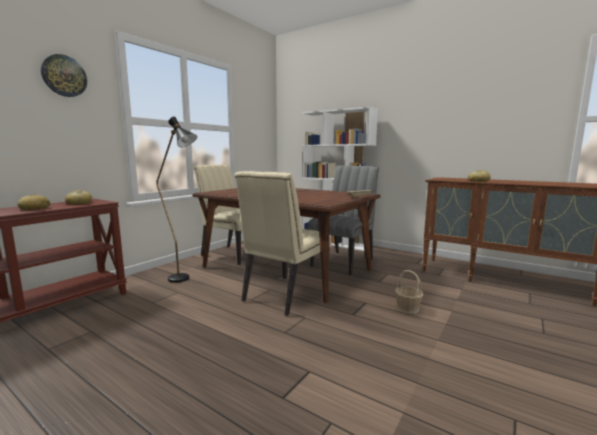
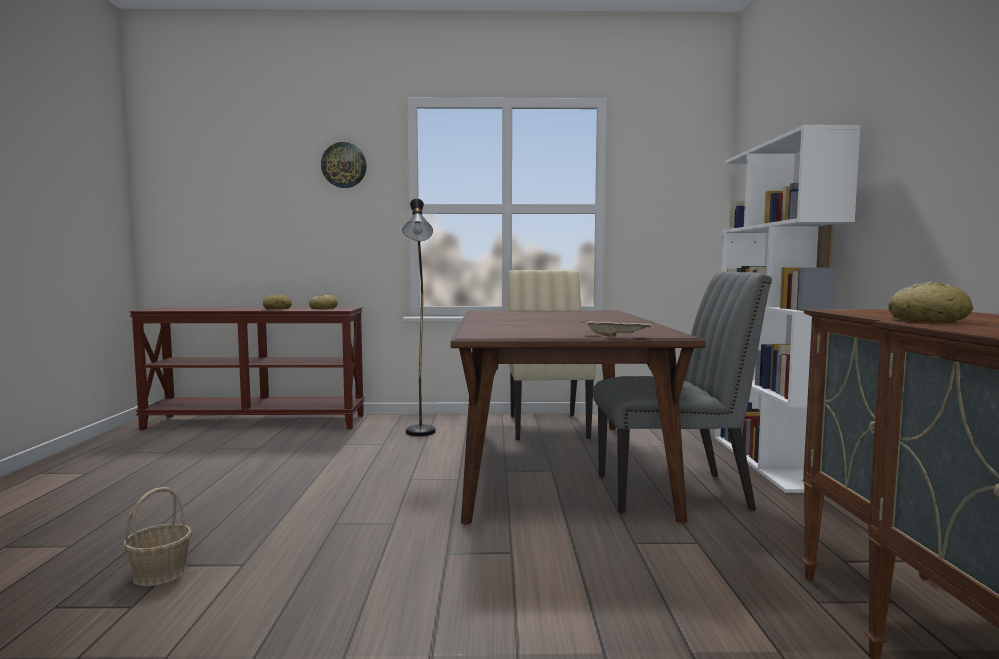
camera: 55 degrees right, 5 degrees down
(286, 294) = (457, 491): beige chair -> none
(407, 308) = (542, 596): basket -> basket (161, 573)

